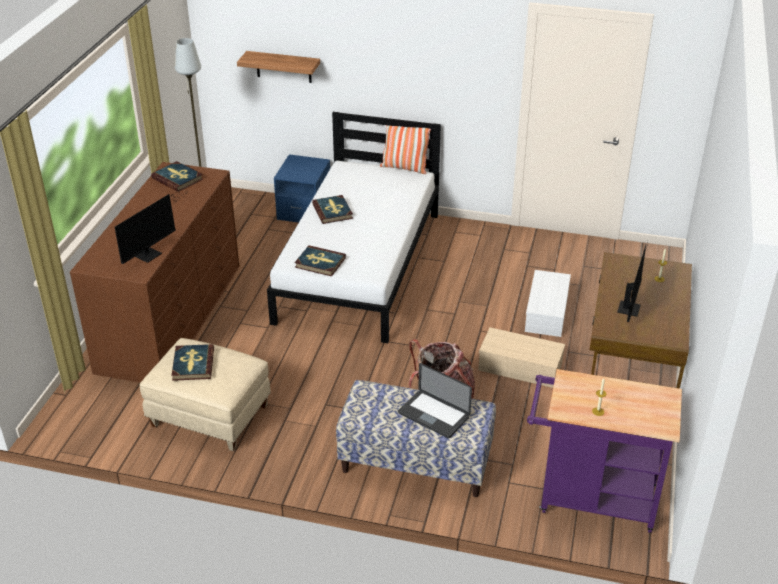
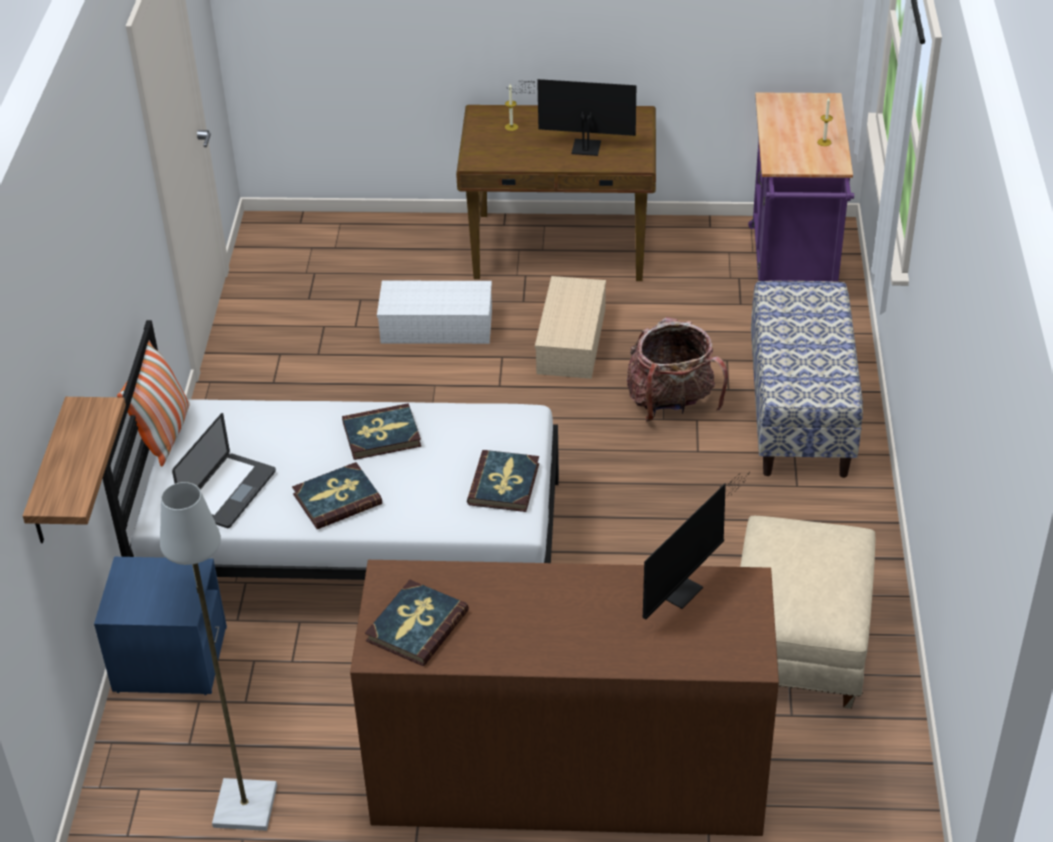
camera: 100 degrees left, 5 degrees up
(151, 253) = (683, 587): monitor -> monitor turned 105 degrees clockwise
(193, 364) = (810, 581): book -> book (381, 435)
(433, 415) = (803, 327): laptop -> laptop (229, 492)

